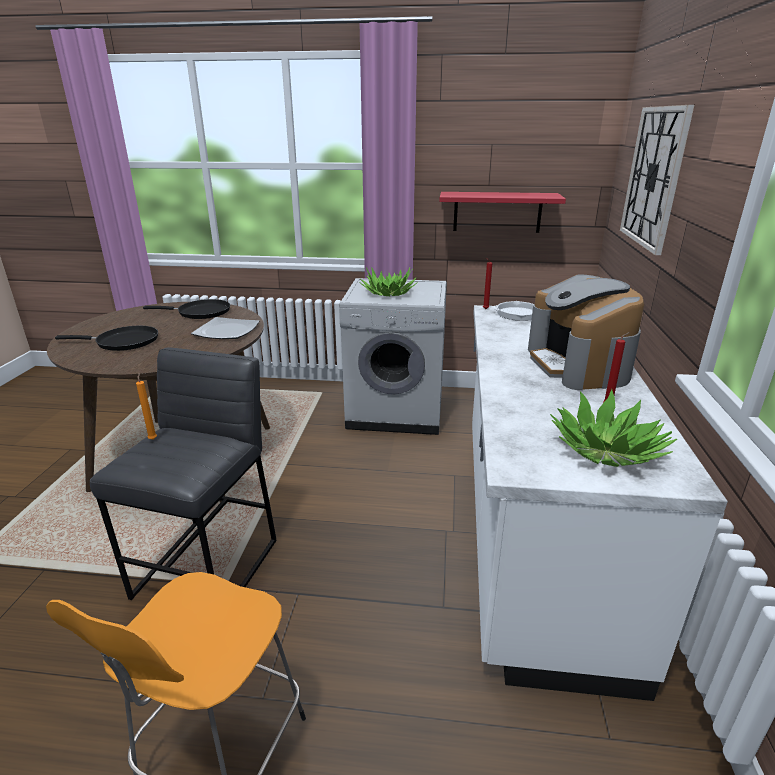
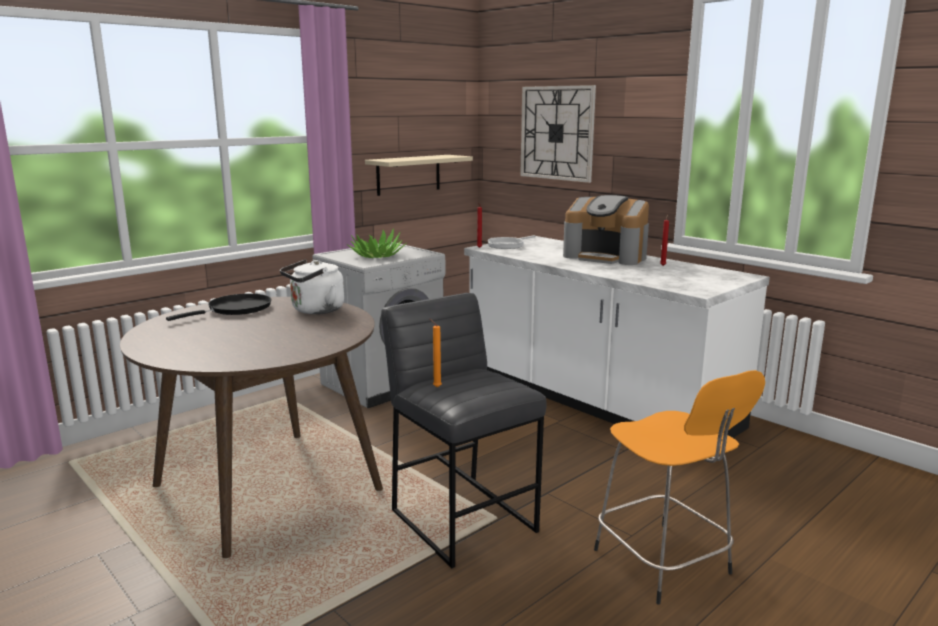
camera: 50 degrees left, 10 degrees down
(123, 342) = (245, 342): black frying pan -> none
(226, 331) = (315, 310): plate -> white kettle
(497, 212) = (408, 174): red shelf -> beige shelf
(607, 450) = (705, 277): potted plant -> none

